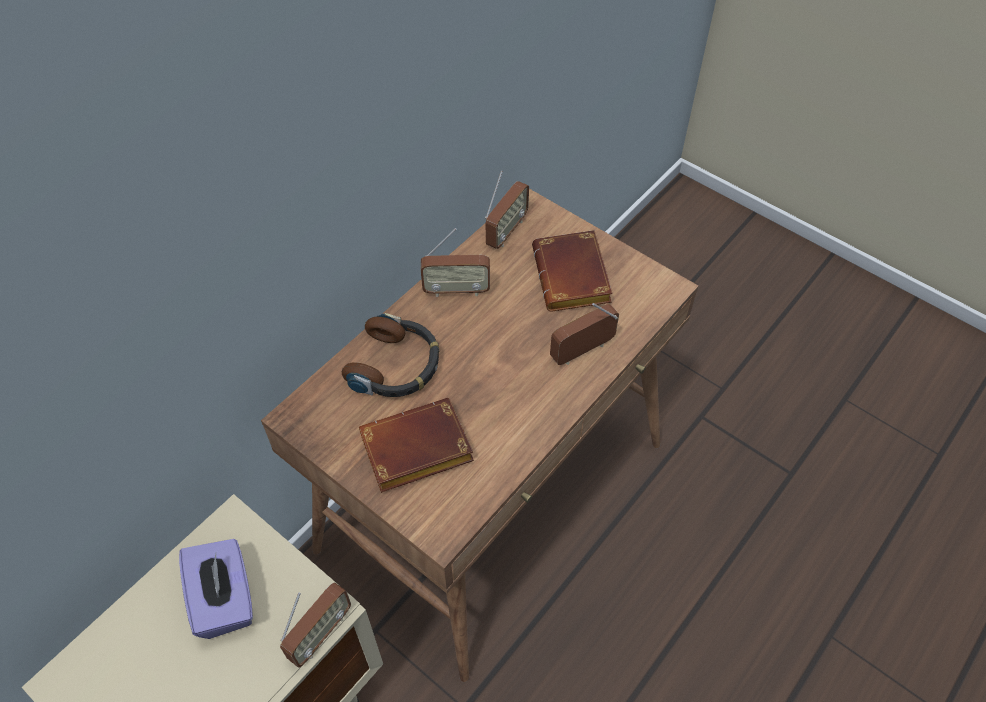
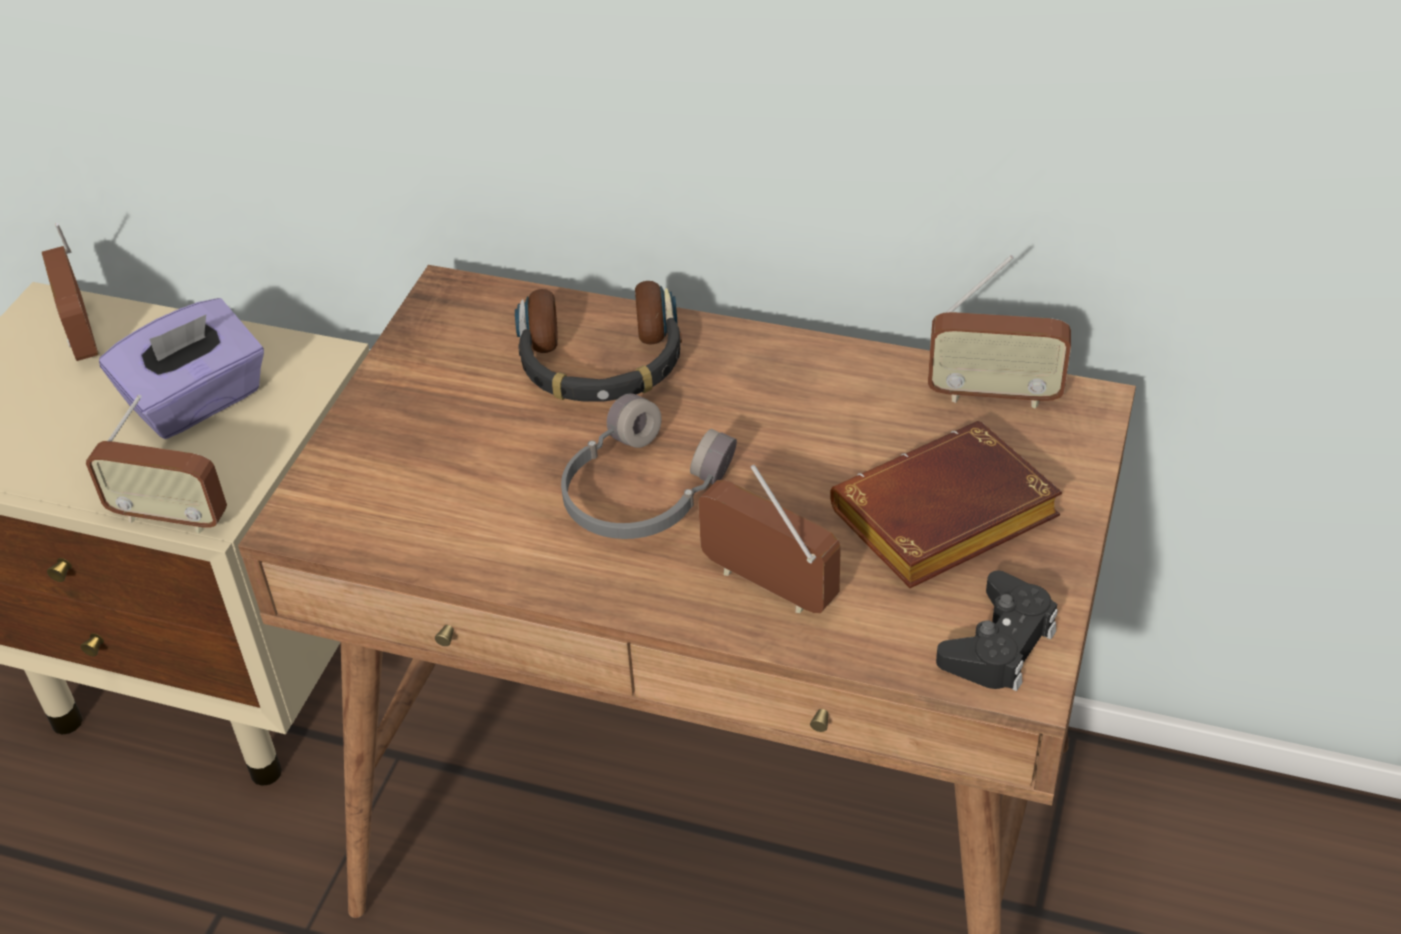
camera: 70 degrees right, 10 degrees down
(414, 453) = (438, 440): brown book -> none
(456, 290) = (806, 377): radio -> radio (83, 336)
(499, 378) = (640, 492): none -> grey headphones
(649, 287) = (999, 643): none -> black game controller

